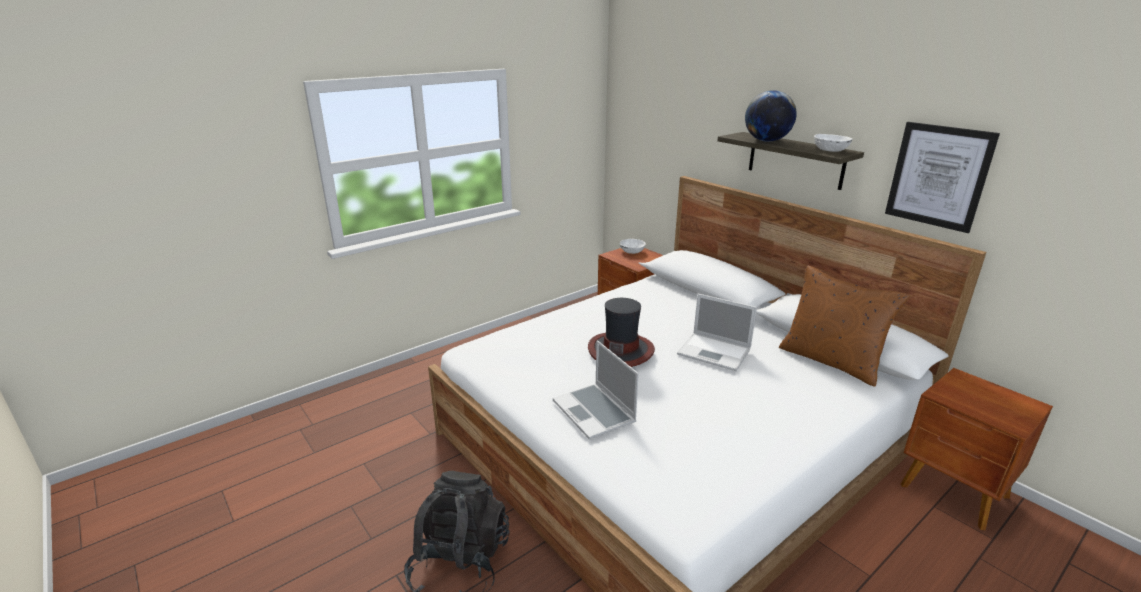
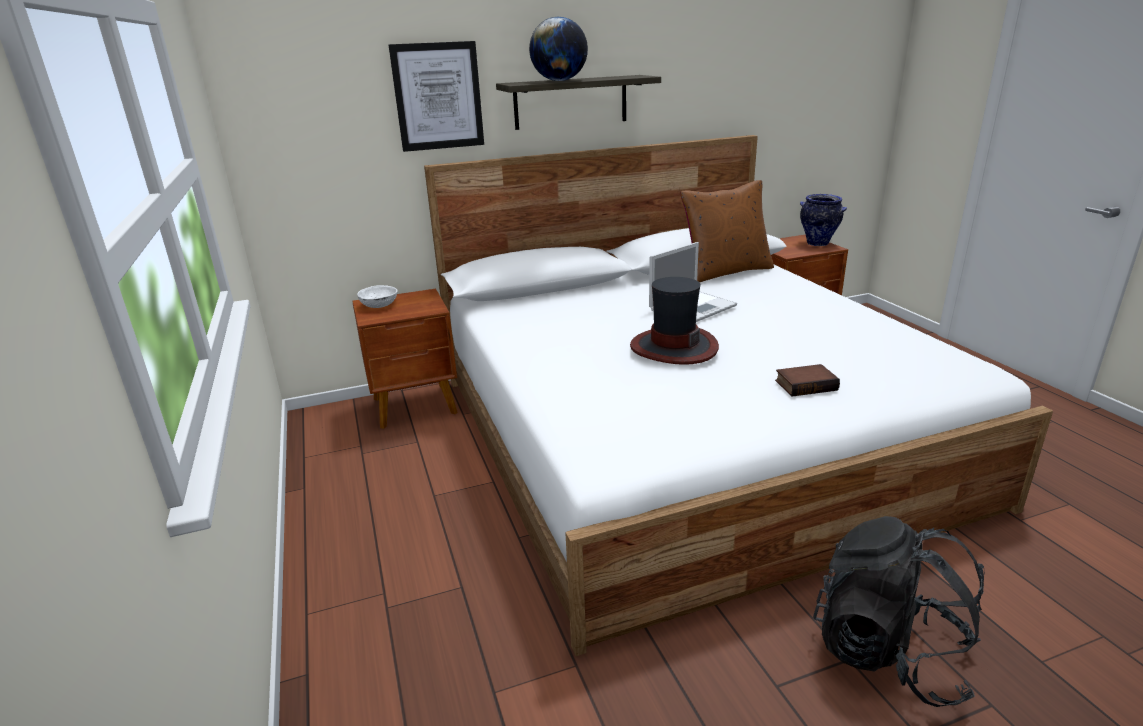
camera: 70 degrees left, 0 degrees up
(595, 412) = (806, 384): laptop -> book
(830, 150) = (627, 76): white bowl -> none
(938, 176) = (704, 81): picture -> picture (438, 96)
(1016, 414) = (818, 243): none -> vase

